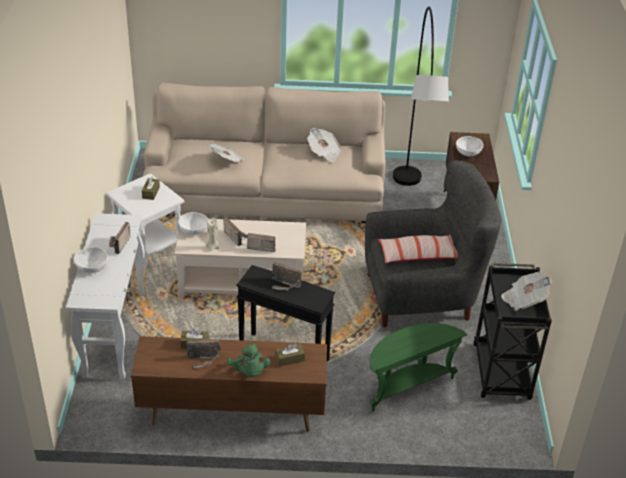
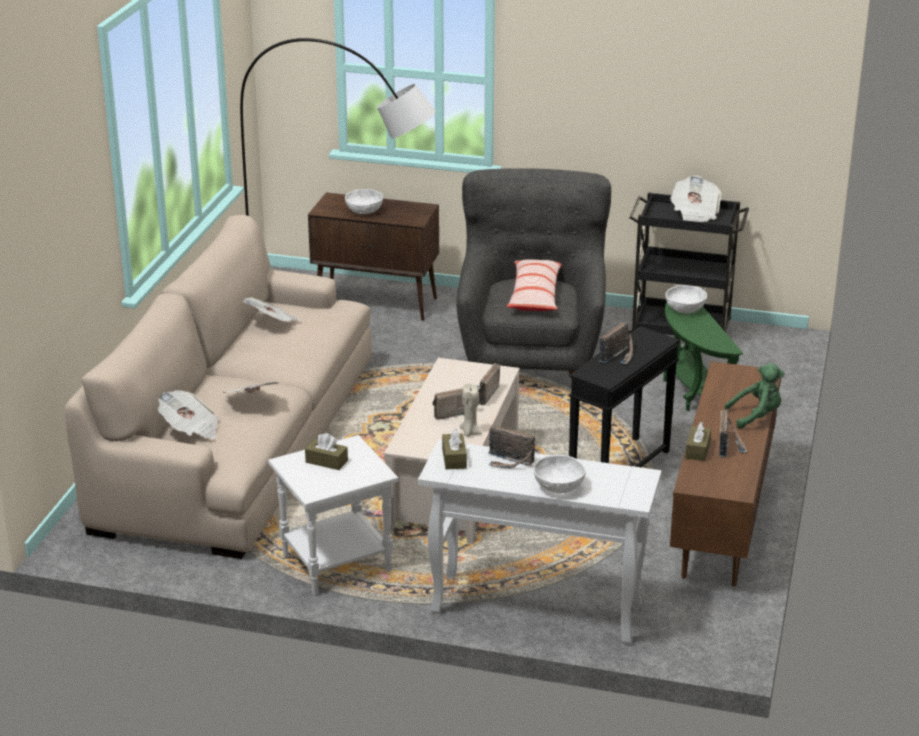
camera: 75 degrees left, 10 degrees down
(191, 147) = (190, 429): none -> newspaper
(193, 230) = (422, 445): white bowl -> white bowl (685, 309)
(289, 359) = (735, 387): brown tissue box -> brown tissue box (454, 458)

